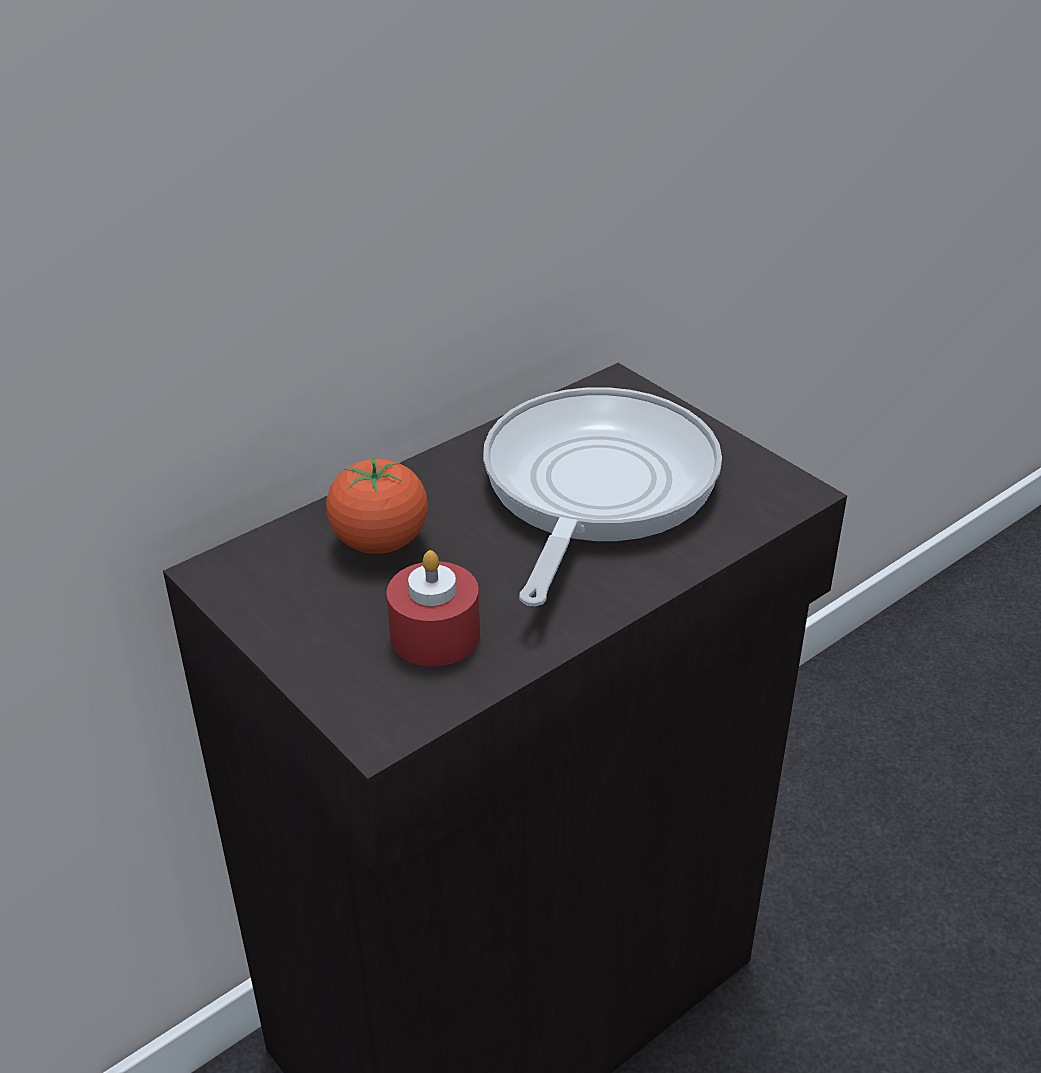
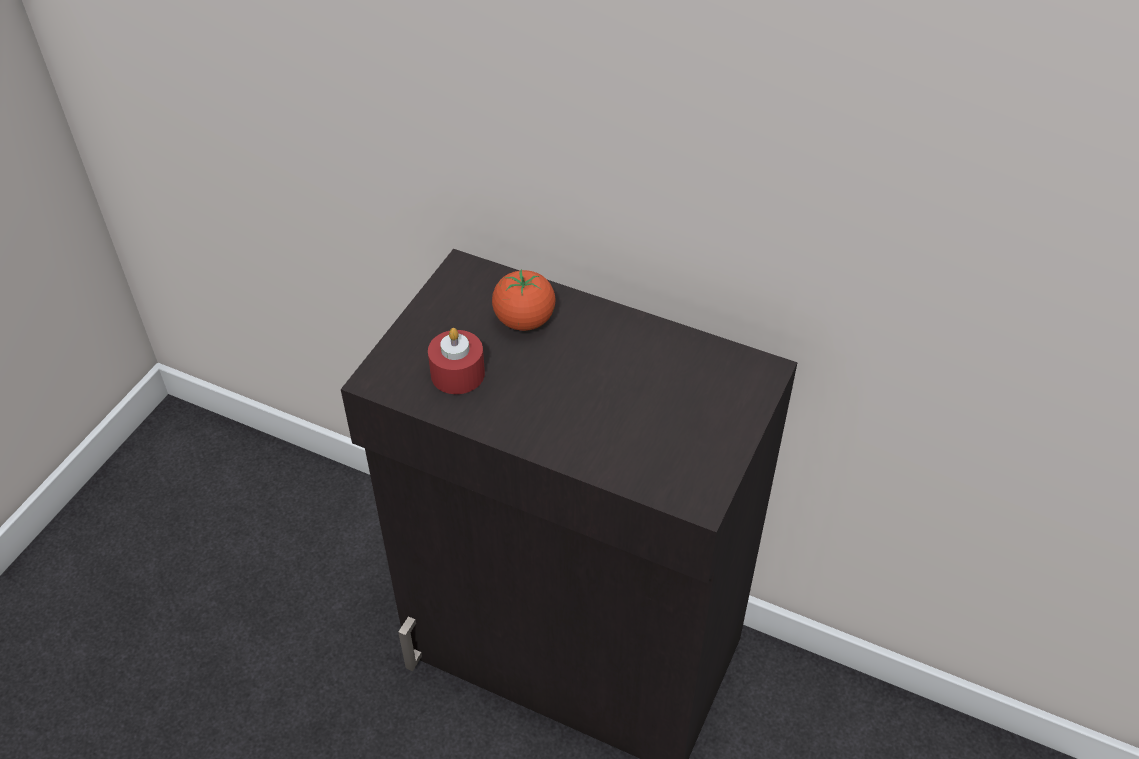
camera: 65 degrees right, 10 degrees up
(594, 488) = (636, 397): frying pan -> none

